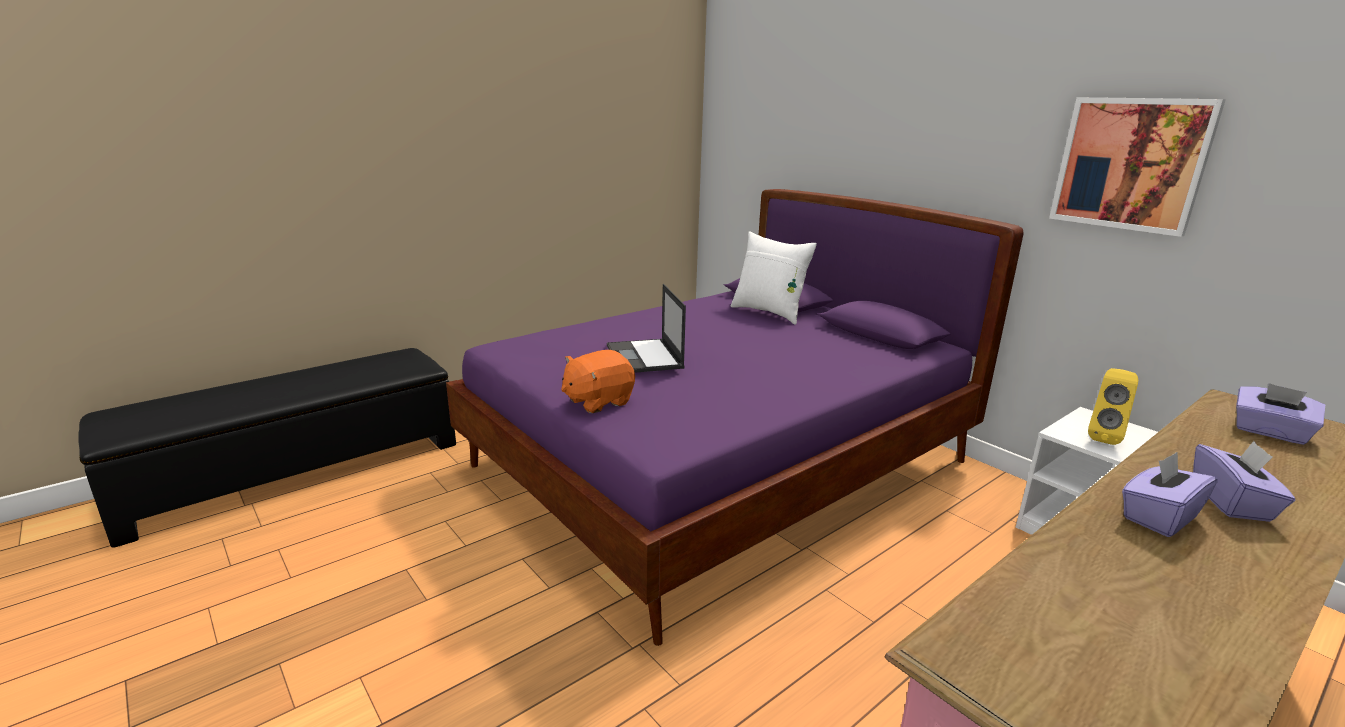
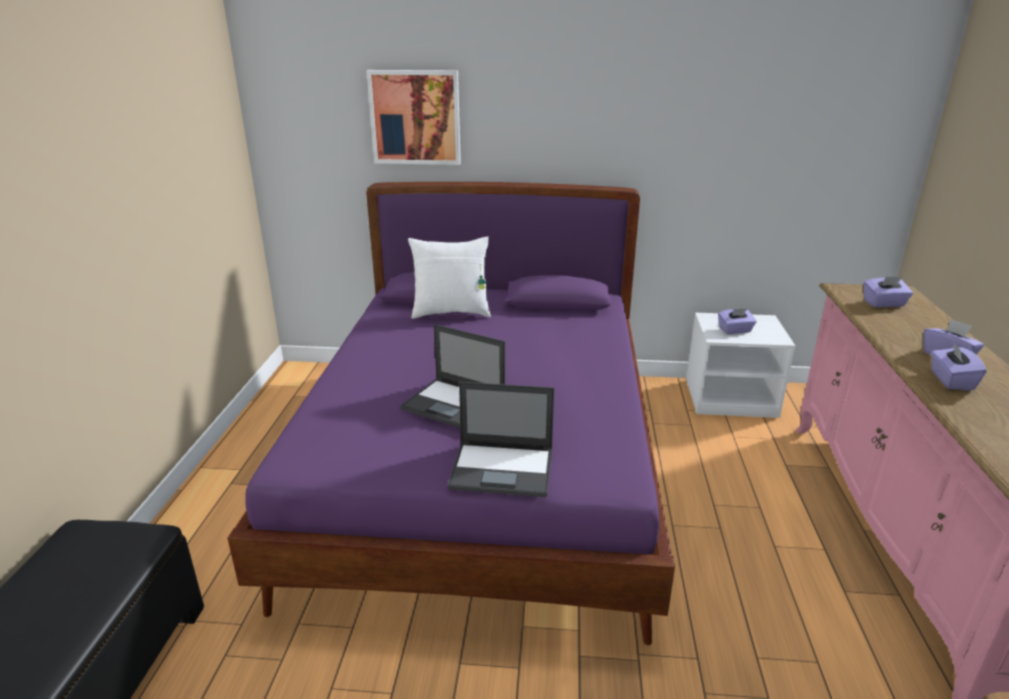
camera: 45 degrees left, 5 degrees up
(598, 401) = (503, 469): orange plush toy -> laptop
(1103, 437) = (735, 330): yellow speaker -> purple tissue box
(1130, 164) = (706, 133): picture -> picture (415, 117)

